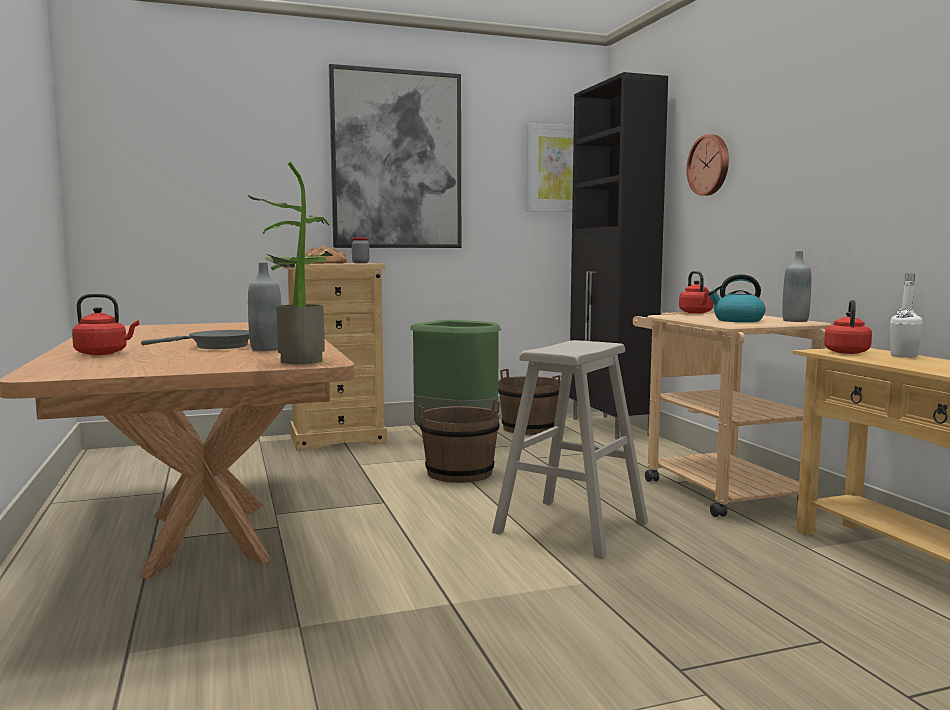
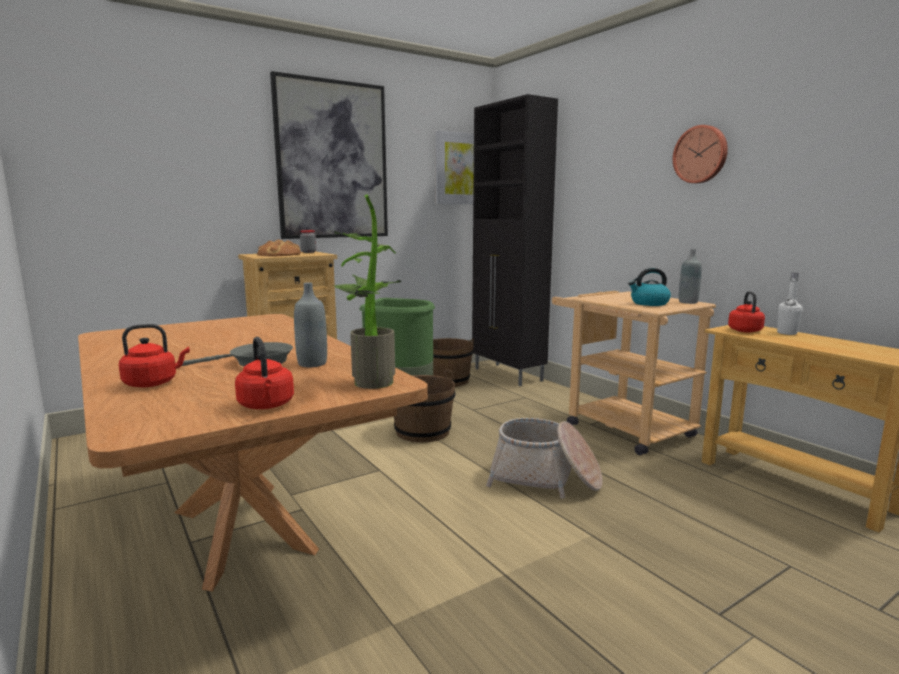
camera: 15 degrees left, 5 degrees up
(571, 527) = (545, 478): beige stool -> basket
(696, 313) = (605, 294): red kettle -> red kettle (266, 406)
(710, 165) = (598, 174): wall clock -> wall clock (701, 154)

